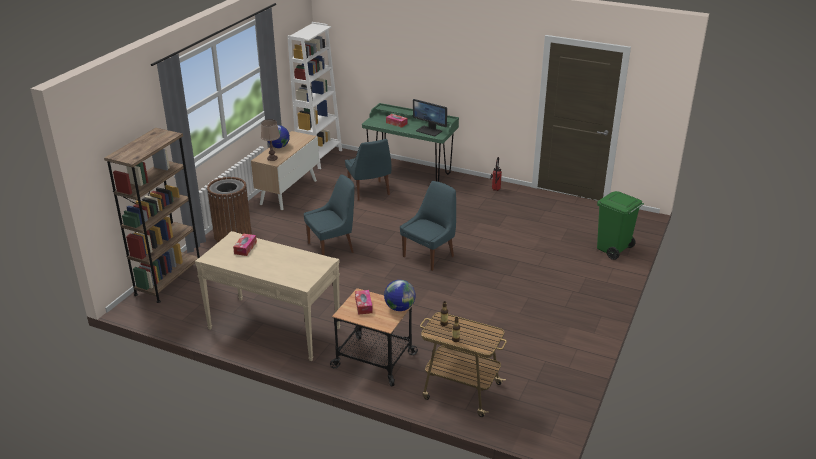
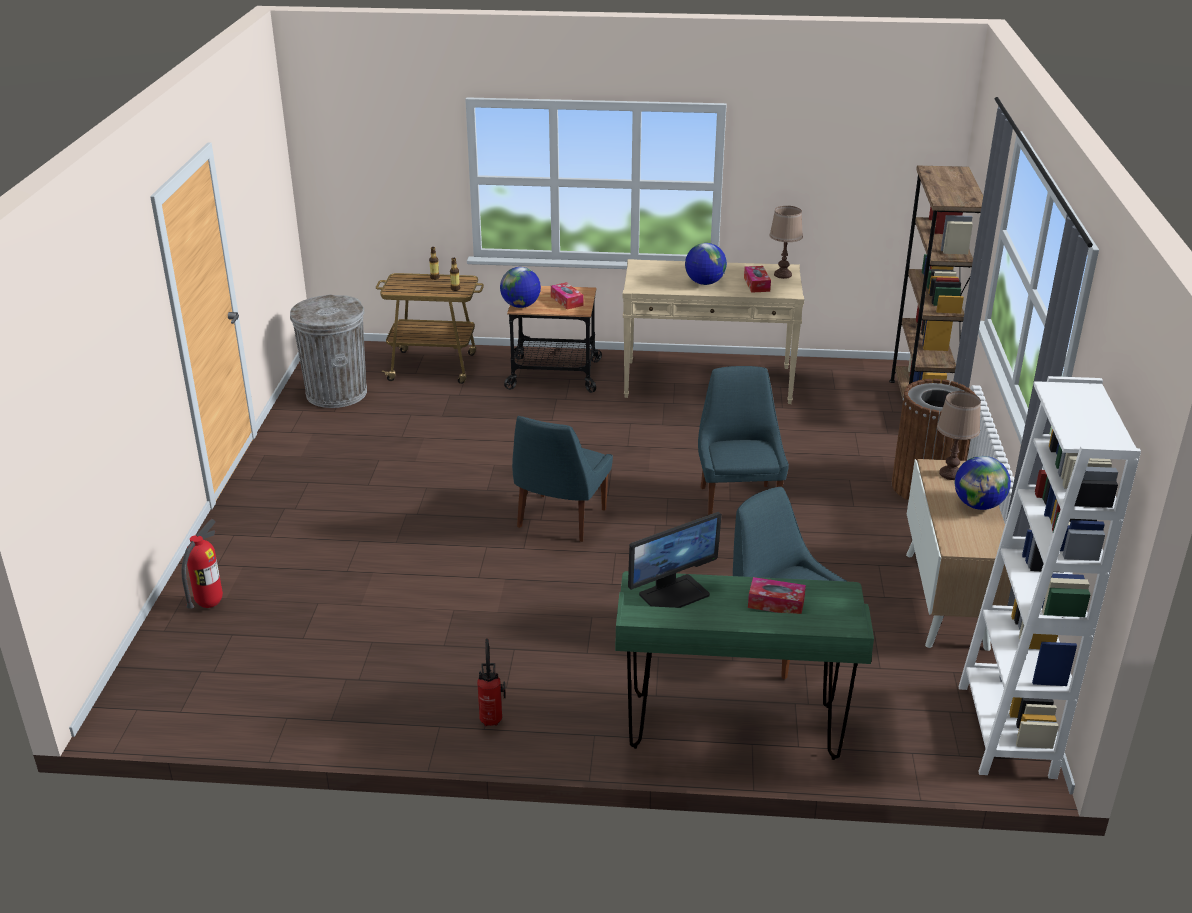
camera: 160 degrees right, 0 degrees up
(218, 253) = (782, 275): none -> brown table lamp
(277, 256) = (704, 283): none -> globe
(332, 247) = (738, 500): blue chair -> blue chair turned 135 degrees clockwise
(429, 131) = (674, 594): monitor -> monitor turned 135 degrees clockwise
(542, 379) = (336, 393): none -> grey trash can
(613, 250) = (209, 604): green trash can -> fire extinguisher

